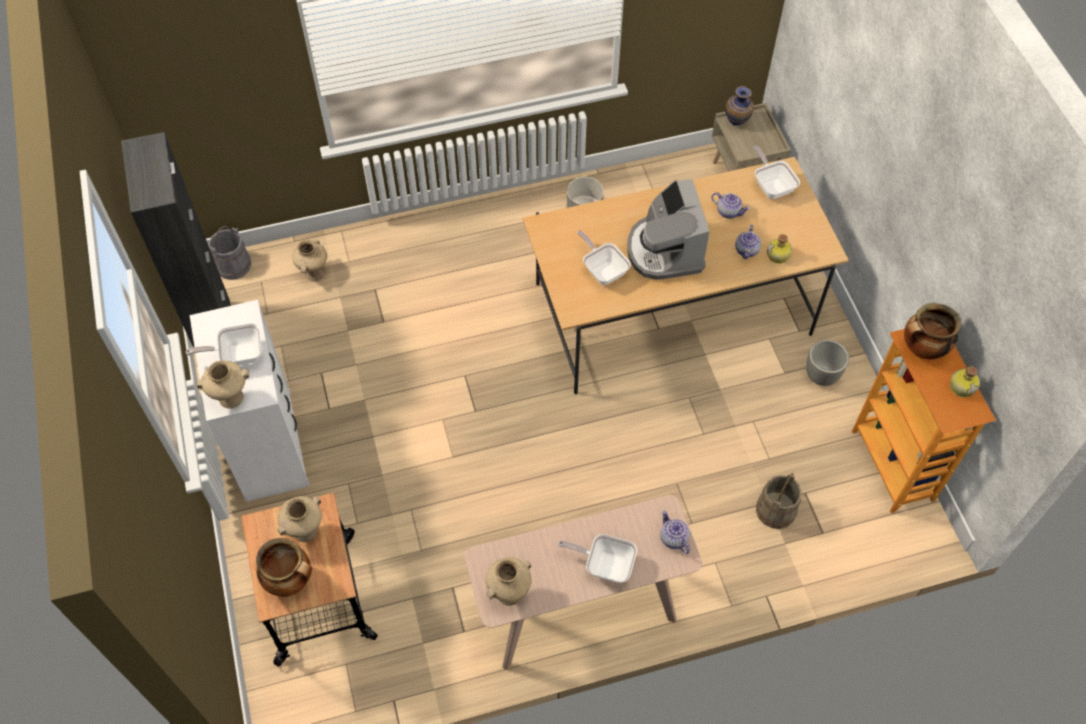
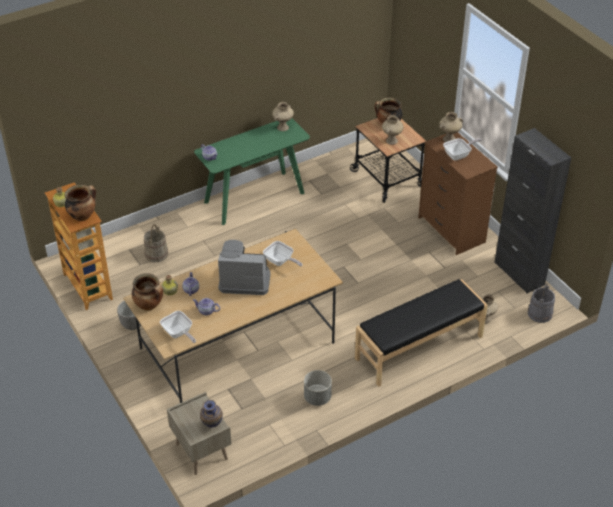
camera: 165 degrees right, 15 degrees down
(270, 445) = (451, 230): white dresser -> brown dresser
(424, 250) = (419, 348): none -> black bench
(579, 609) = (254, 197): beige console table -> green console table
(604, 564) = (241, 143): frying pan -> none
(664, 250) = (244, 280): coffee machine -> coffee machine turned 60 degrees counterclockwise
(810, 237) = (149, 305): none -> cooking pot

